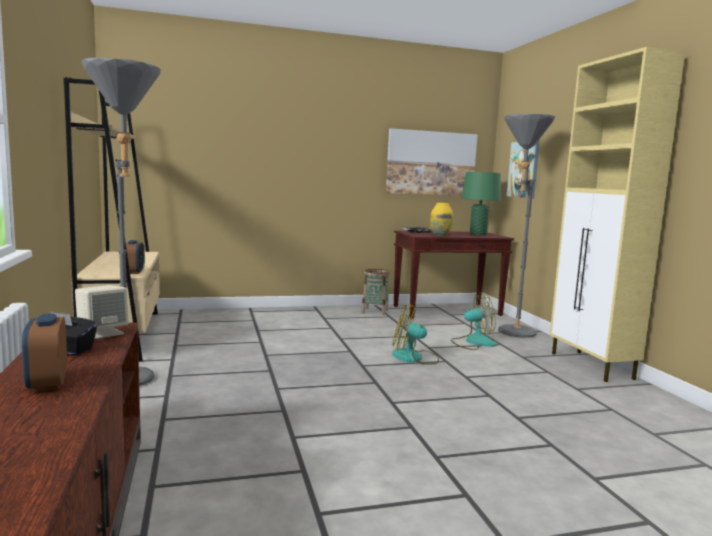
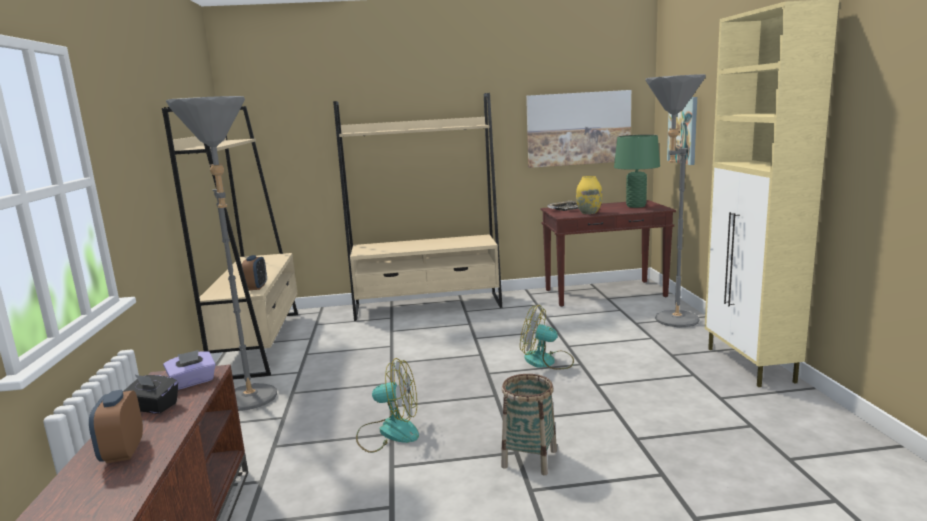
camera: 10 degrees right, 5 degrees up
(102, 333) = (193, 382): beige speaker -> purple tissue box
(287, 313) = (428, 306): none -> beige bookcase
(374, 311) = (523, 298): basket -> basket (529, 459)
(473, 342) = (621, 336): fan -> fan (389, 432)

